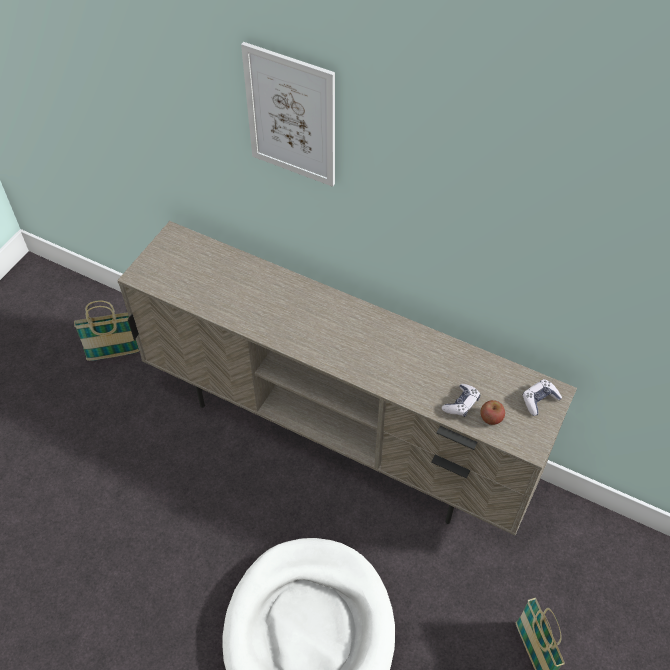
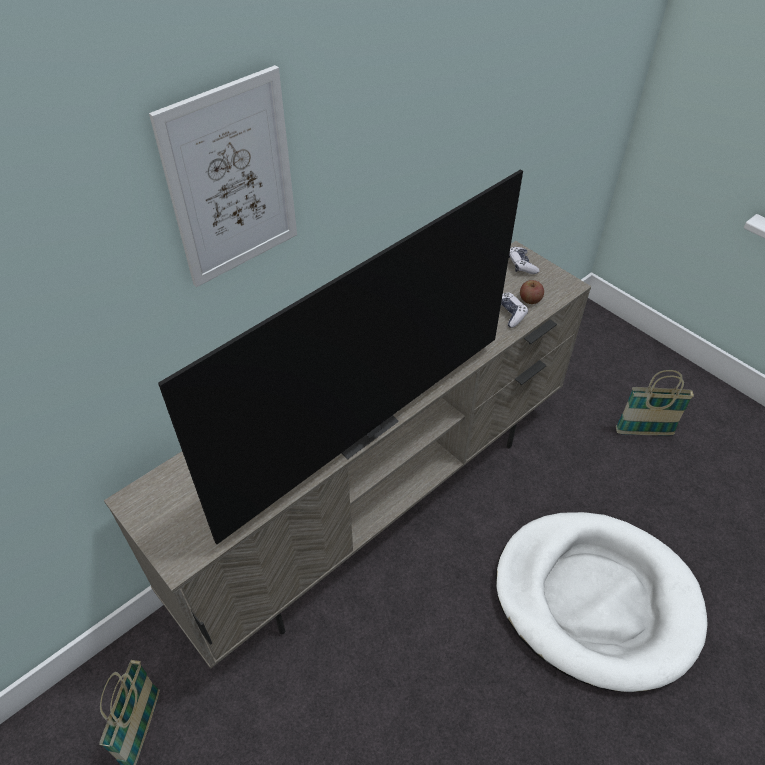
camera: 70 degrees left, 5 degrees down
(283, 333) = (358, 426): none -> television

